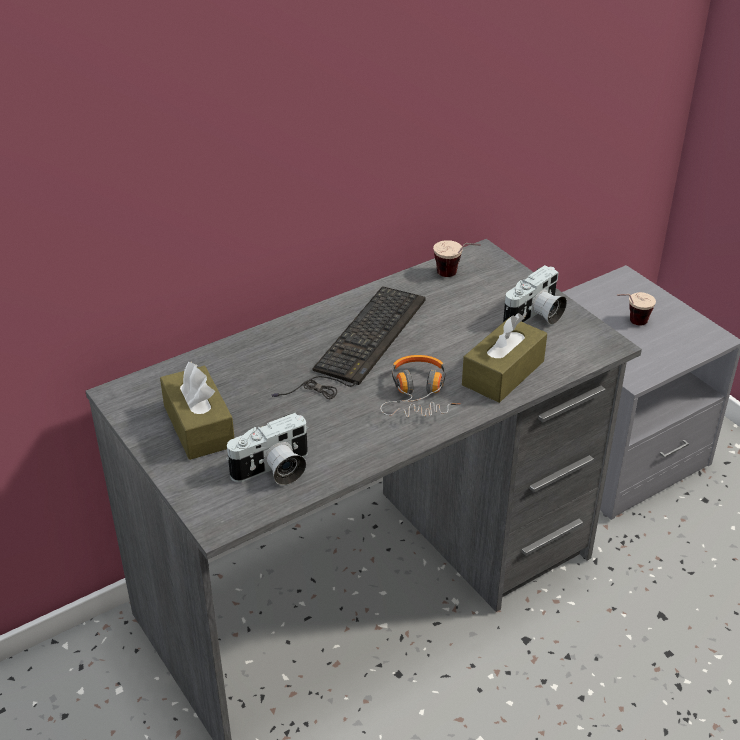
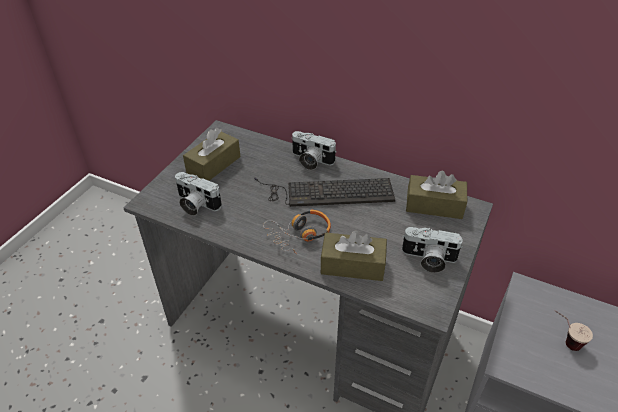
camera: 60 degrees right, 5 degrees up
(283, 335) = (310, 161): none -> camera
(456, 276) = (434, 205): cup -> brown tissue box

